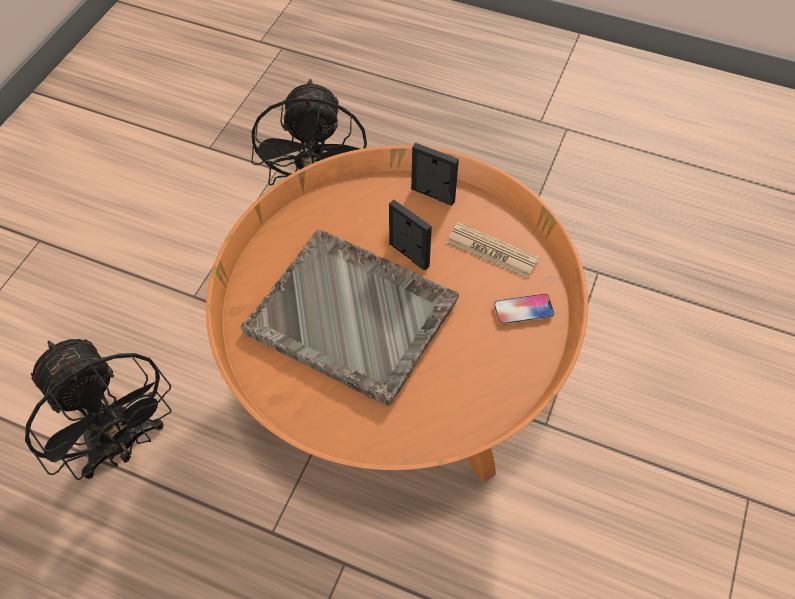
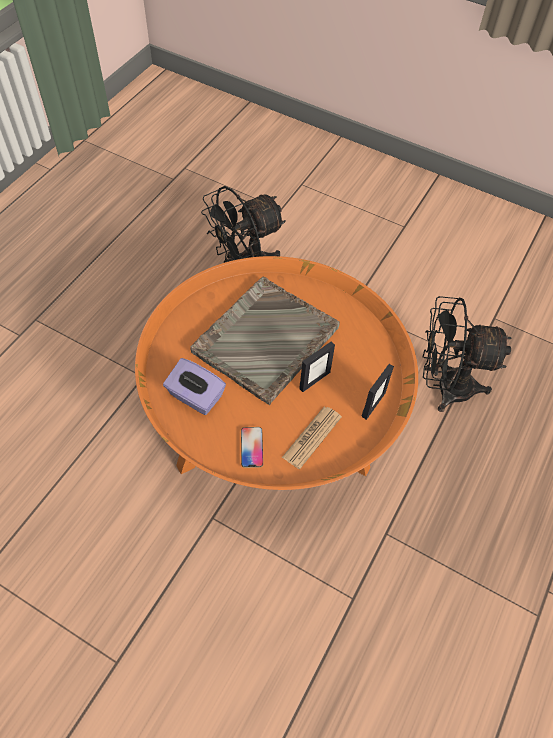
camera: 95 degrees right, 0 degrees up
(462, 387) = (195, 397): none -> purple tissue box

